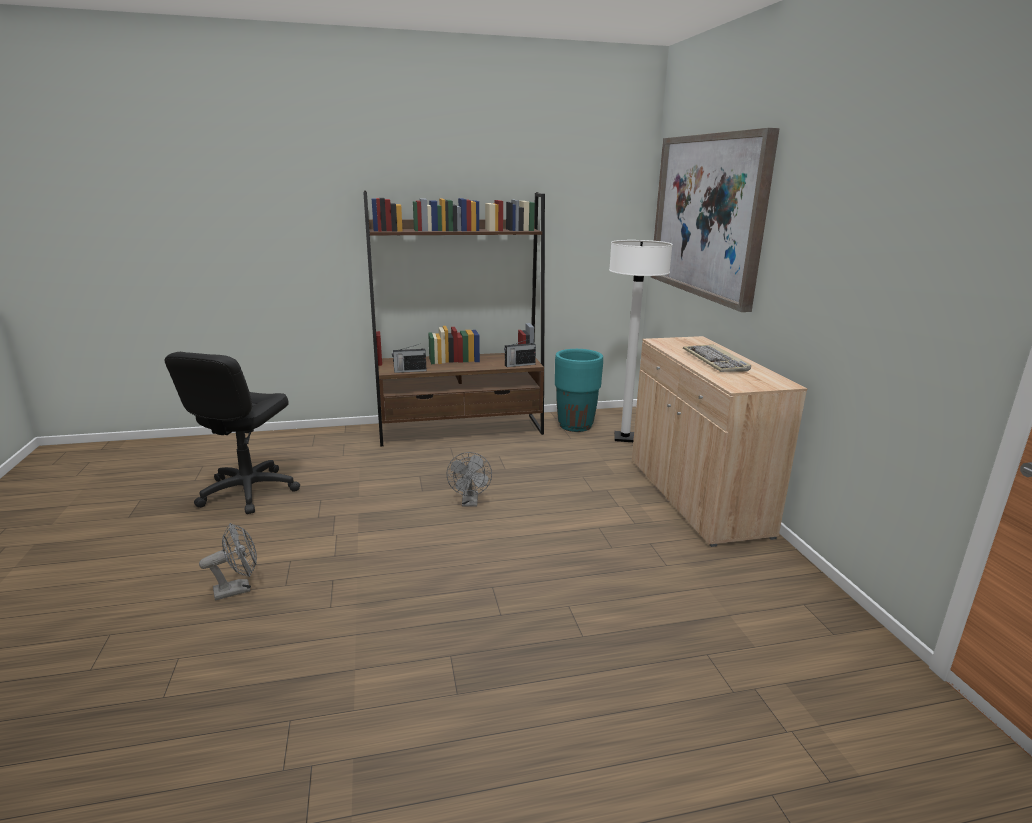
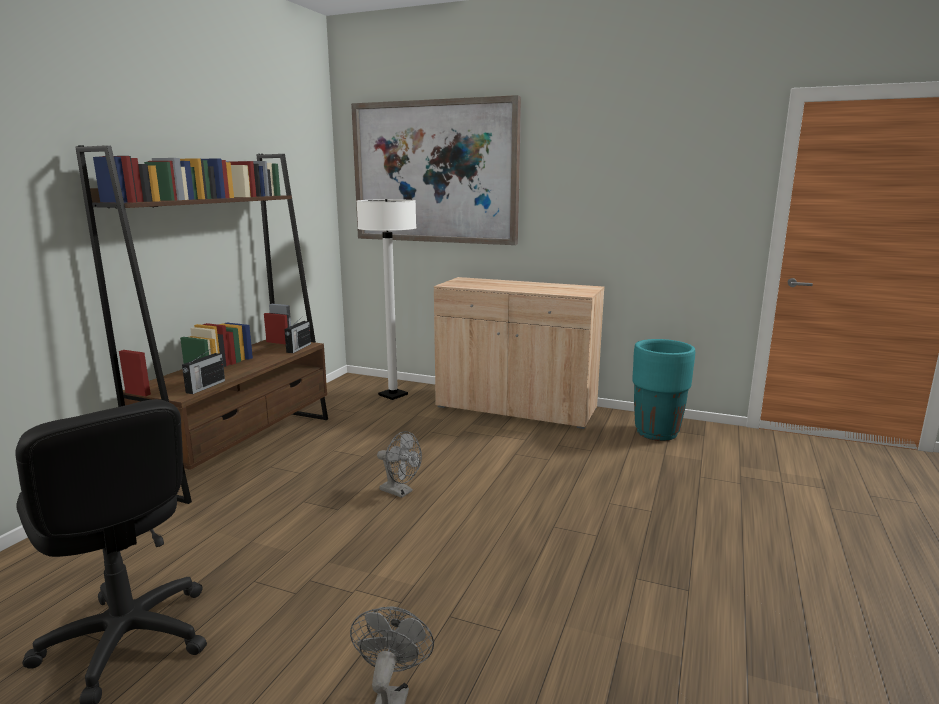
camera: 55 degrees left, 5 degrees down
(575, 426) = (337, 403): turquoise planter -> turquoise planter (657, 433)
(716, 361) = (522, 286): keyboard -> none

